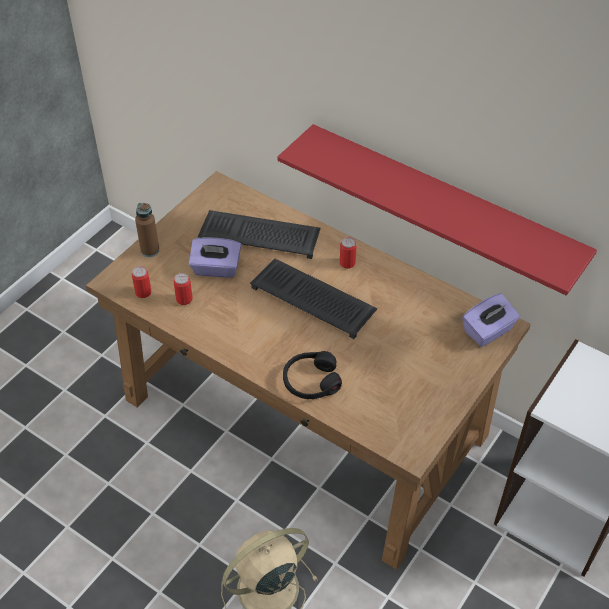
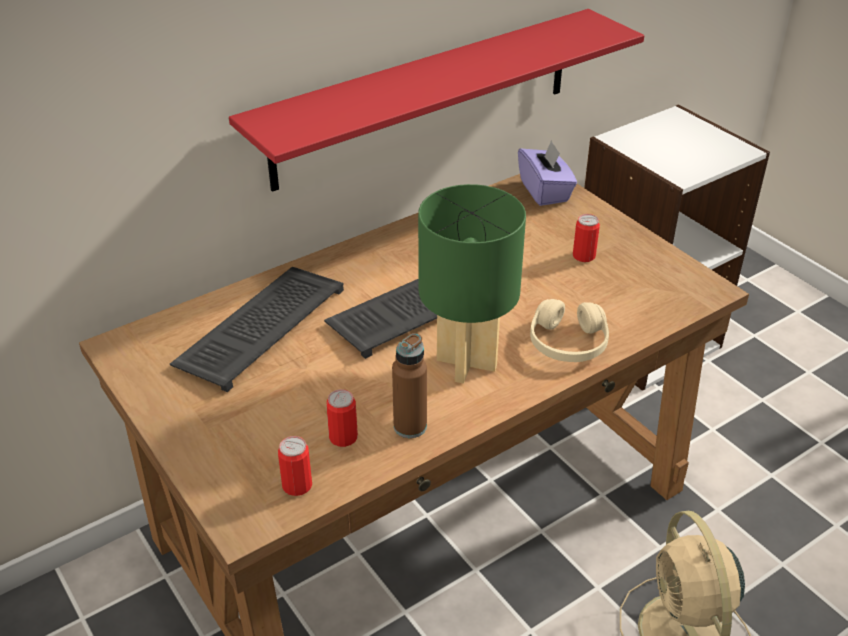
camera: 70 degrees left, 10 degrees down
(150, 250) = (203, 457): brown bottle -> brown bottle (410, 426)
(216, 269) = (300, 388): purple tissue box -> none
(268, 335) = (465, 363): none -> green table lamp
(311, 381) = (568, 343): black headphones -> beige headphones
(347, 263) = (372, 262): can -> can (584, 256)

